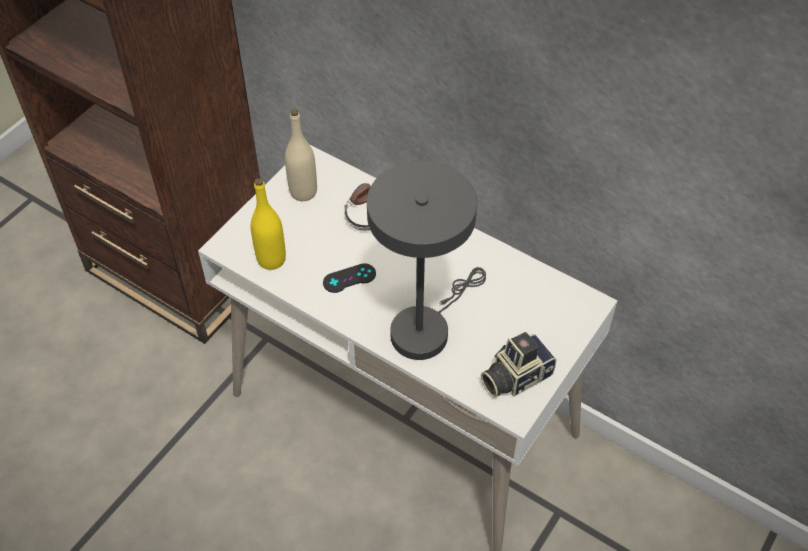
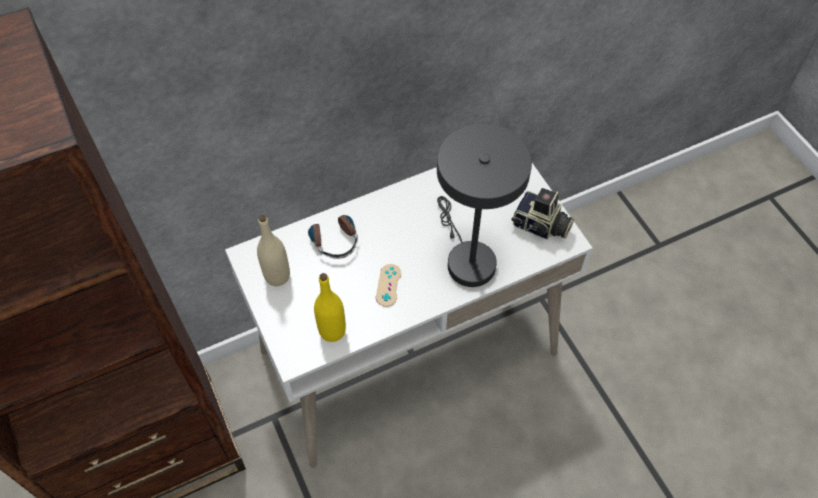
camera: 60 degrees left, 5 degrees up
(349, 278) = (388, 285): black game controller -> beige game controller
(514, 376) = (541, 227): camera -> camera turned 60 degrees counterclockwise

